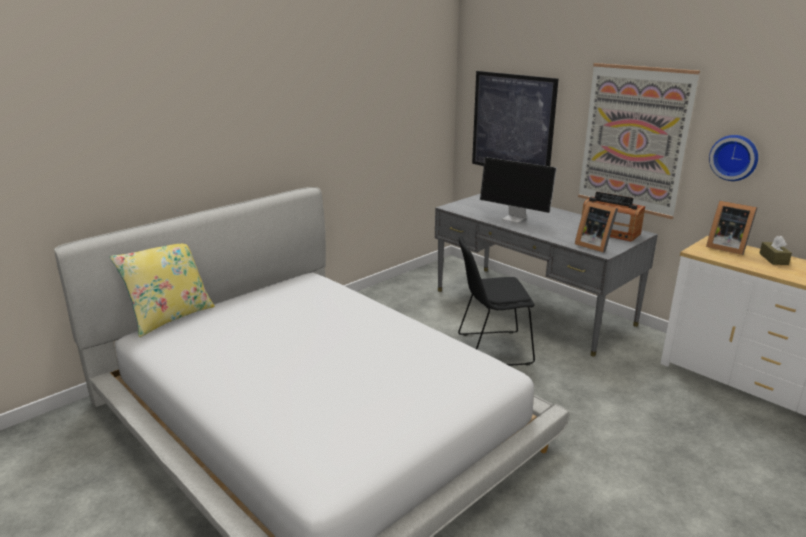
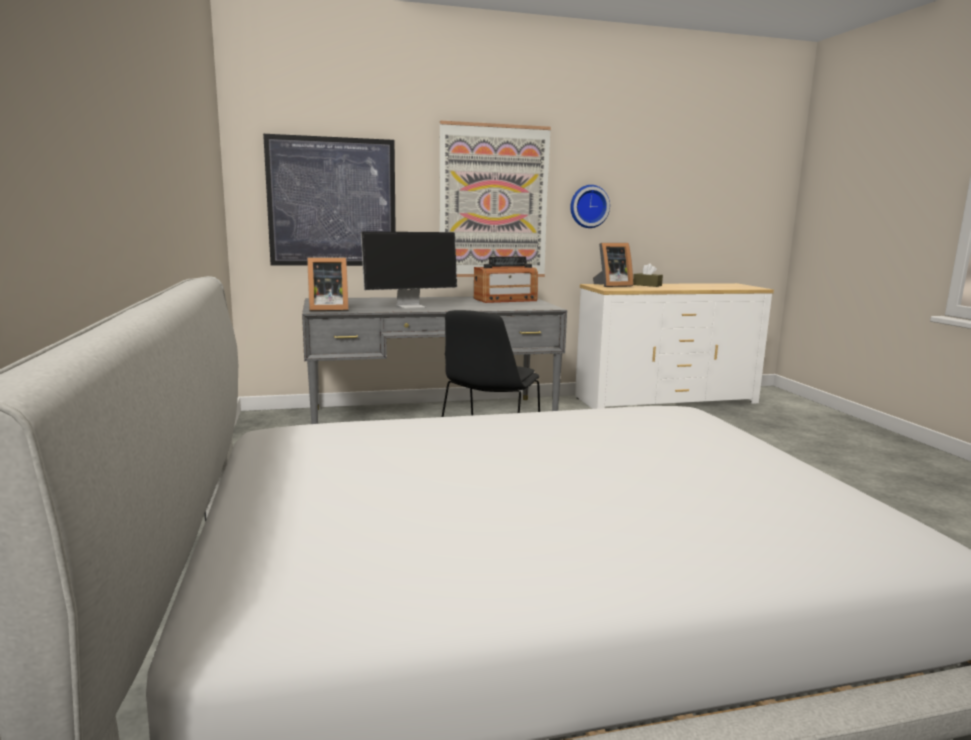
camera: 60 degrees left, 10 degrees down
(170, 317) = (209, 566): yellow pillow -> none
(594, 245) = (528, 306): picture frame -> picture frame (327, 309)

